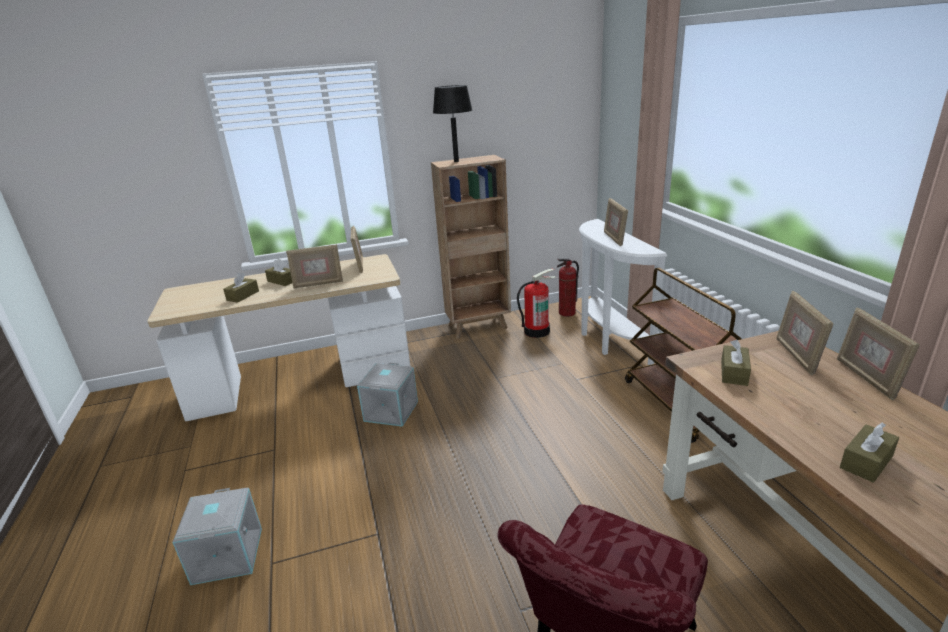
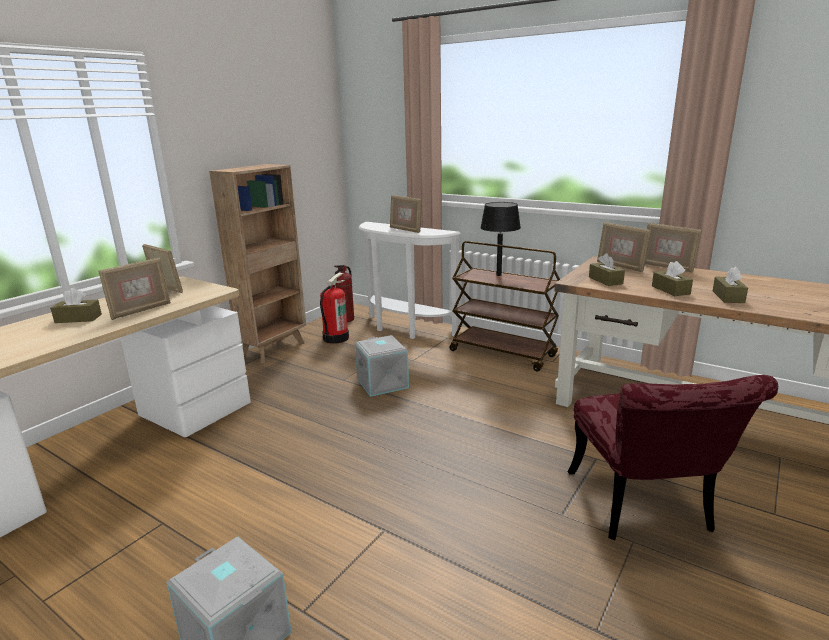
camera: 40 degrees left, 5 degrees down
(243, 296) = (41, 341): brown tissue box -> brown tissue box (670, 290)
(392, 411) = (269, 438): grey storage box -> grey storage box (383, 383)
(456, 161) = (240, 168): black table lamp -> black table lamp (499, 275)

